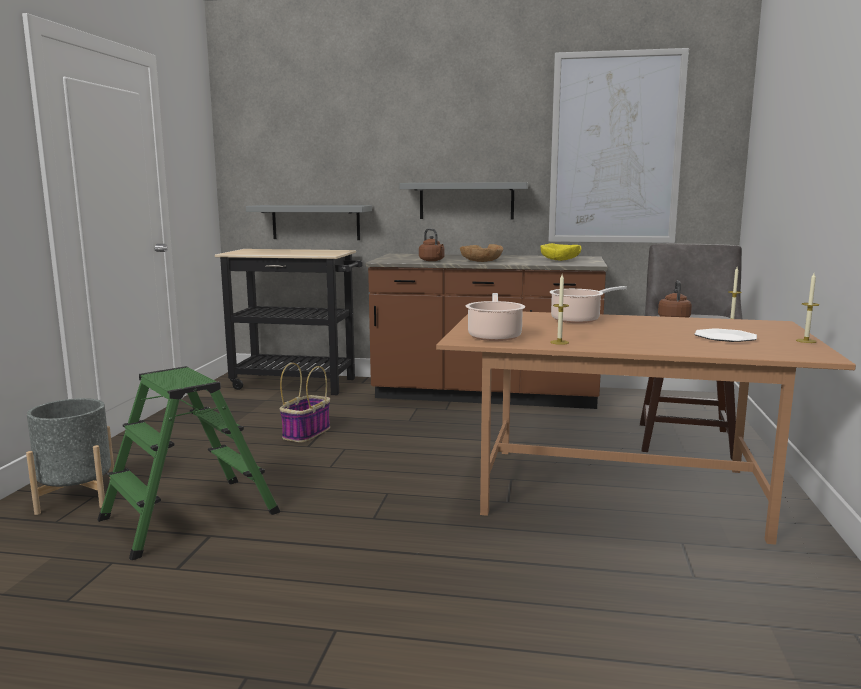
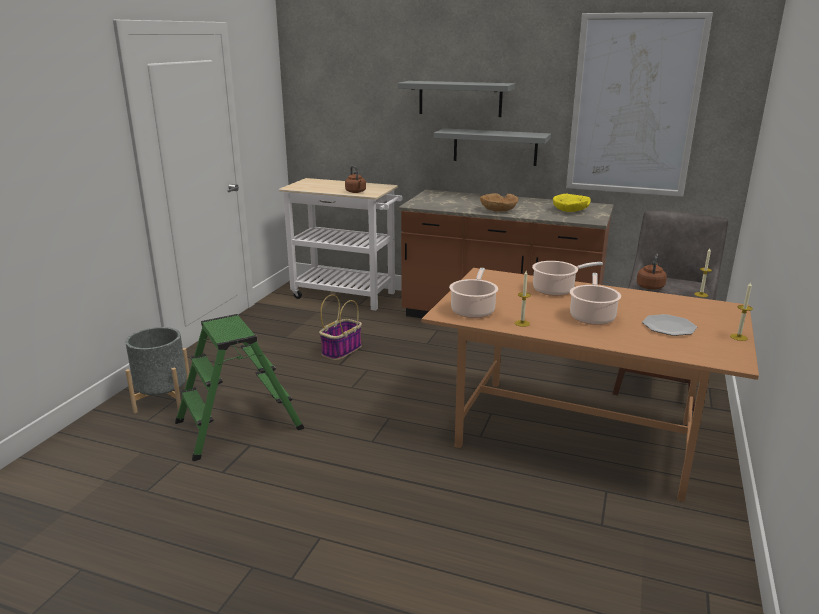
camera: 10 degrees right, 10 degrees up
(296, 384) = (345, 295): black cart -> white cart
(316, 222) = (365, 158): grey shelf -> grey shelf (460, 98)
(432, 260) = (456, 206): brown kettle -> brown kettle (356, 192)
(635, 334) = (592, 316): none -> cooking pot

